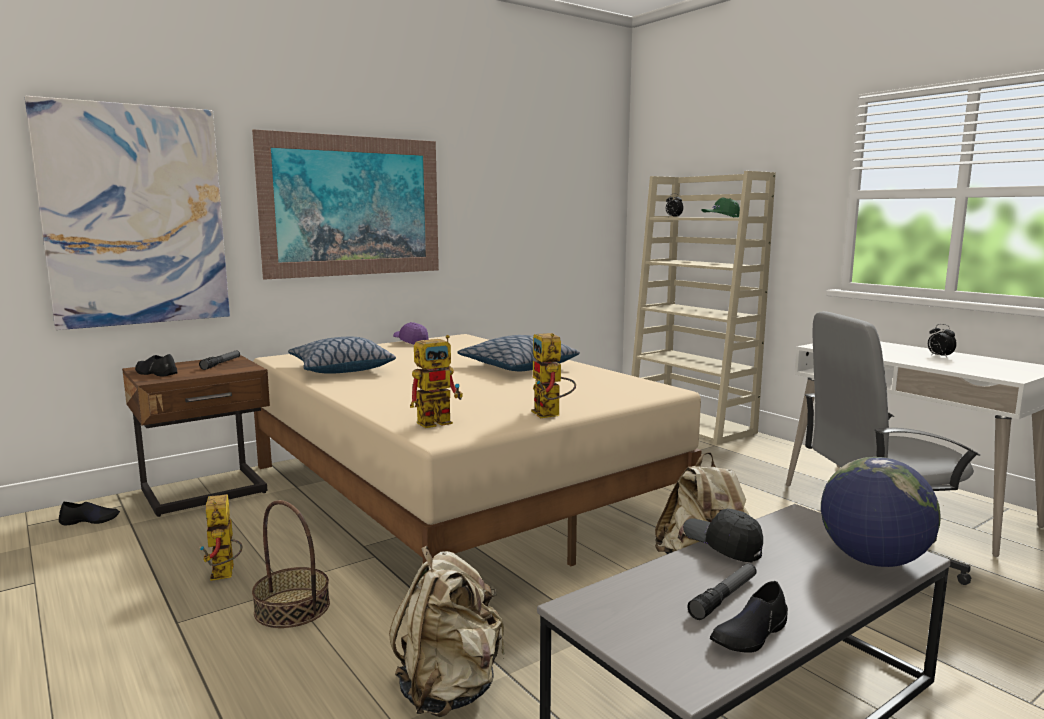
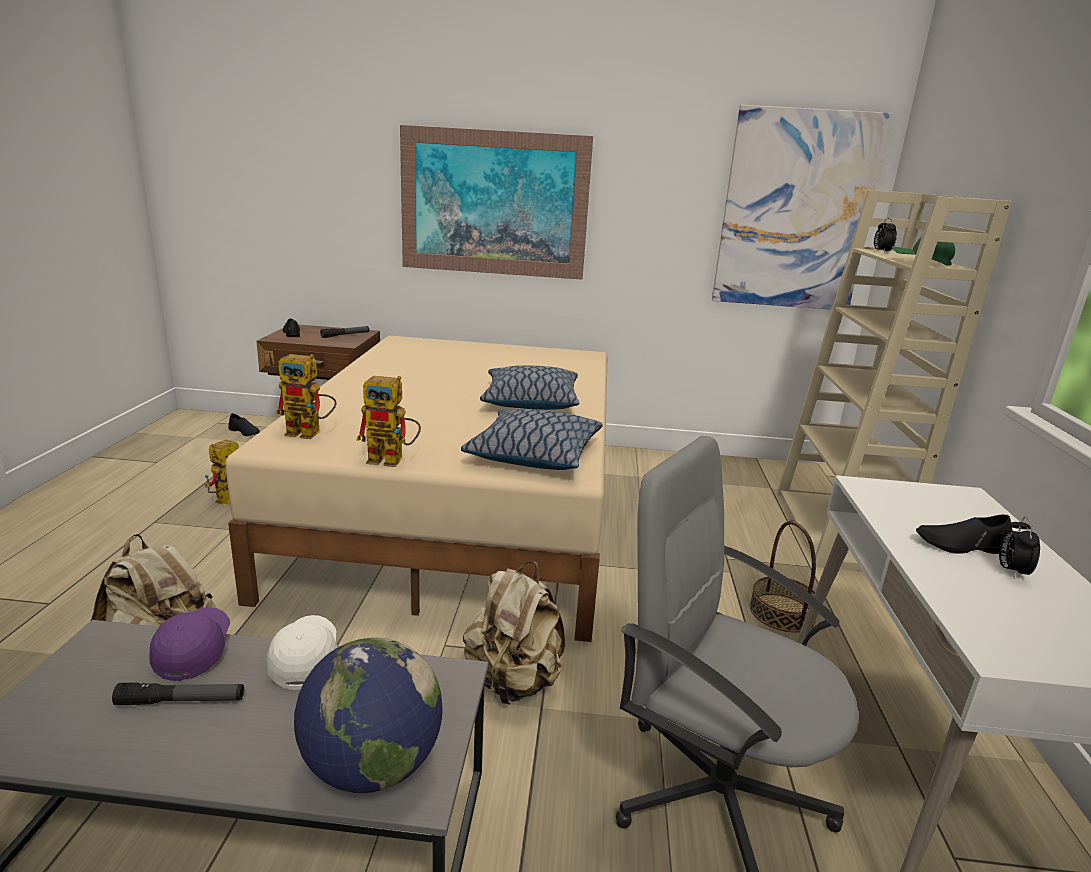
camera: 40 degrees right, 10 degrees up
(135, 216) = (305, 201): picture -> picture (795, 211)
(292, 608) = (211, 544): basket -> basket (782, 612)
(341, 369) = (403, 362): pillow -> pillow (533, 454)
(410, 342) = (531, 349): purple cap -> purple cap (194, 651)
(551, 415) = (393, 460): toy robot -> toy robot turned 105 degrees counterclockwise
(722, 547) = (305, 659): black cap -> white cap
(750, 634) = (107, 743): black shoe -> black shoe (961, 545)

